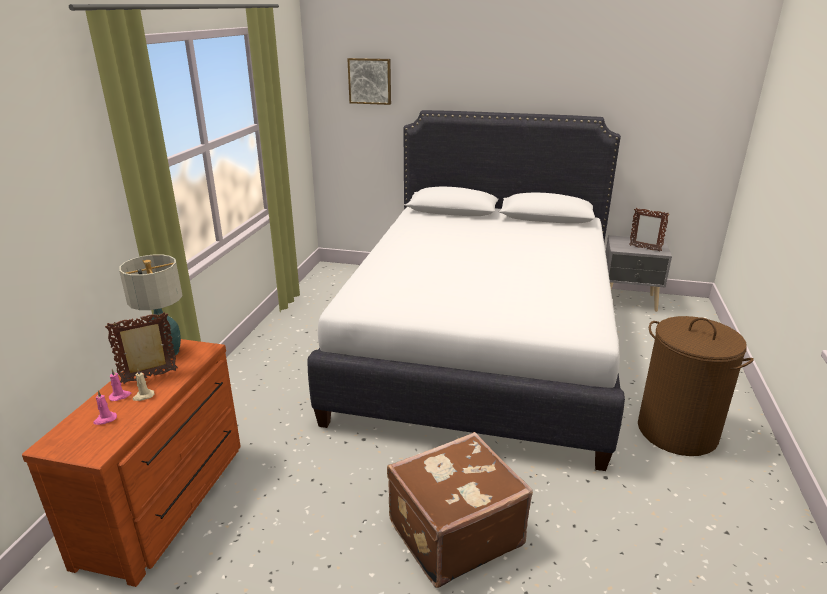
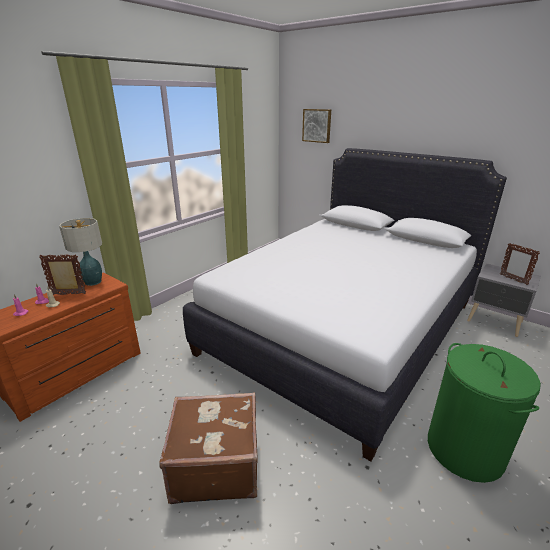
camera: 25 degrees right, 0 degrees up
(676, 431) = (464, 450): brown laundry basket -> green laundry basket

